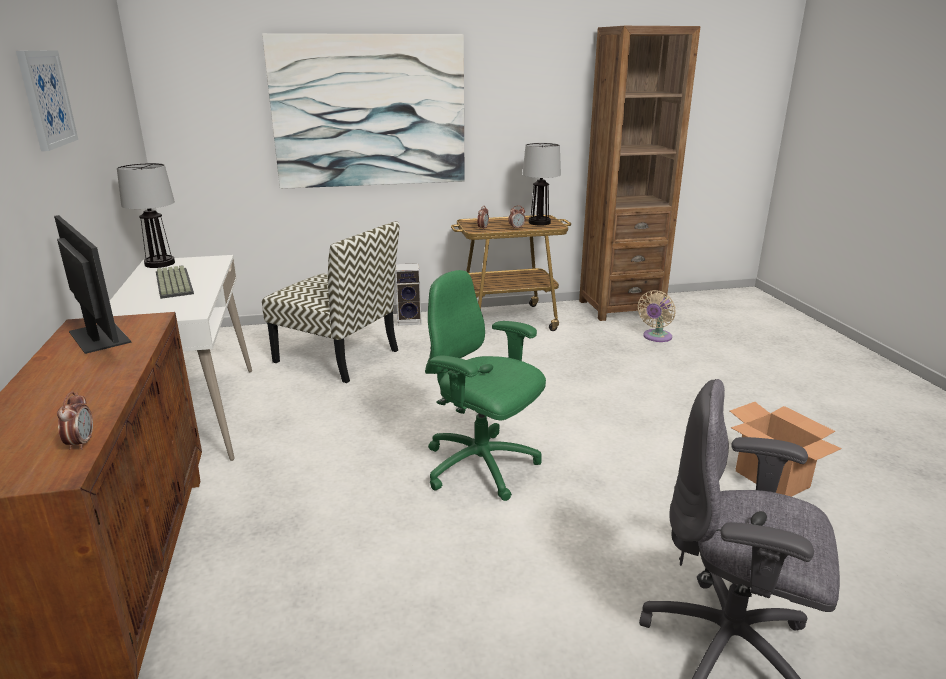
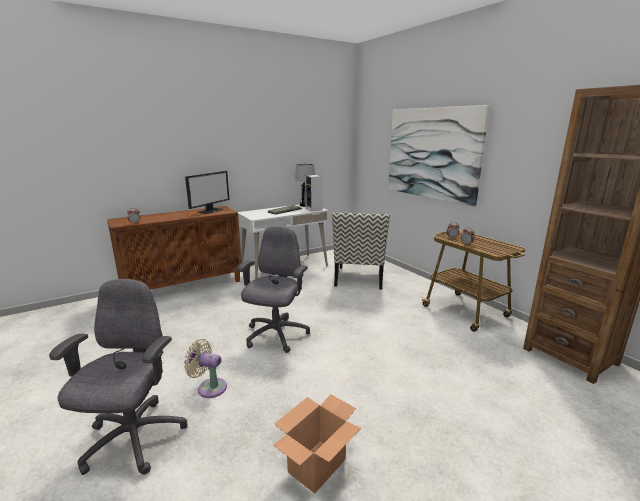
camera: 70 degrees right, 5 degrees down
(46, 99) = (253, 134): picture -> none
(410, 320) = (423, 284): speaker -> speaker (314, 209)
(482, 467) = (275, 336): green office chair -> grey office chair
(539, 222) = (497, 248): table lamp -> none
(656, 337) = (529, 382): beige fan -> beige fan (209, 387)

